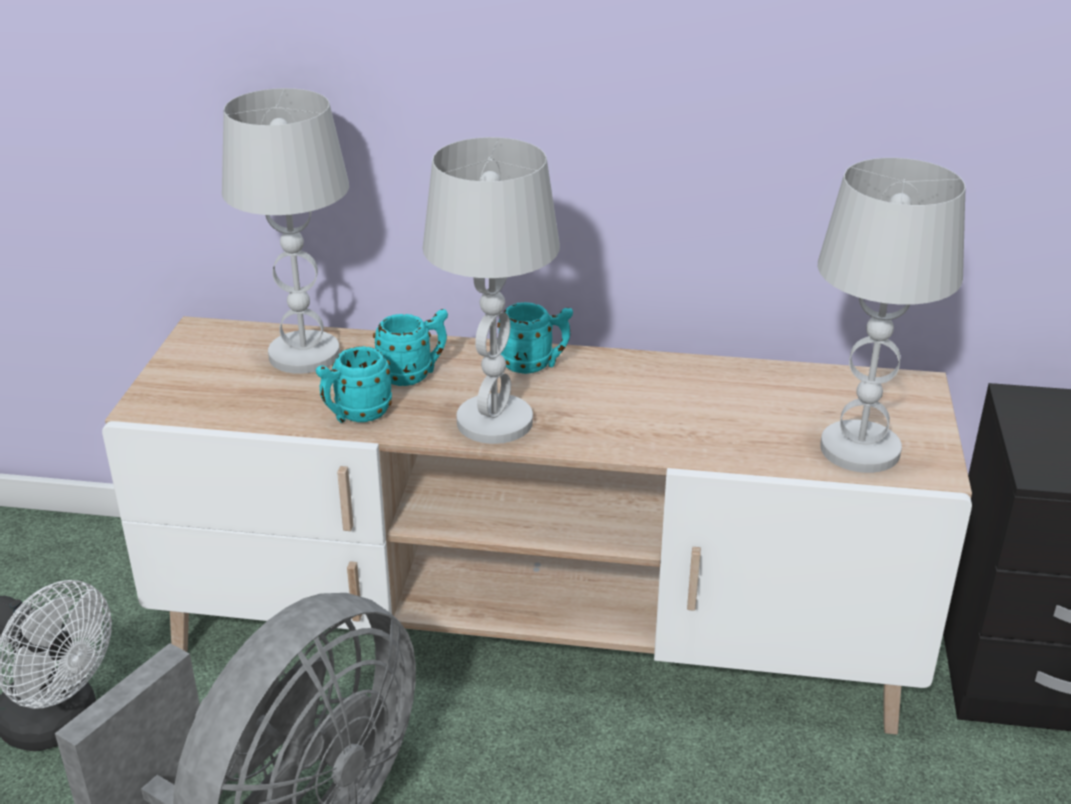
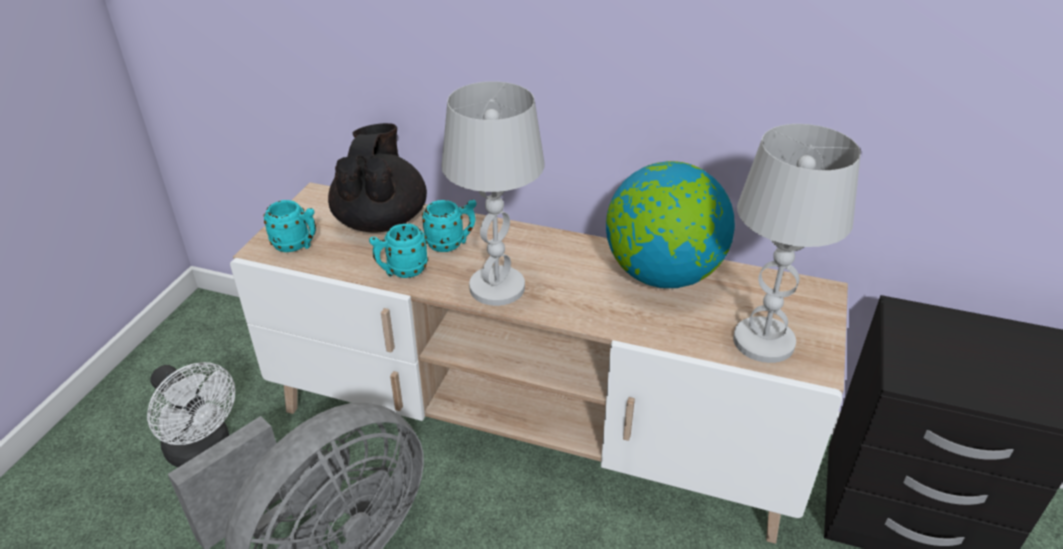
camera: 10 degrees right, 5 degrees up
(305, 354) = (381, 220): white table lamp -> black teapot
(535, 365) = (539, 244): turquoise mug -> turquoise mug (297, 245)
(709, 385) = (662, 275): none -> globe

